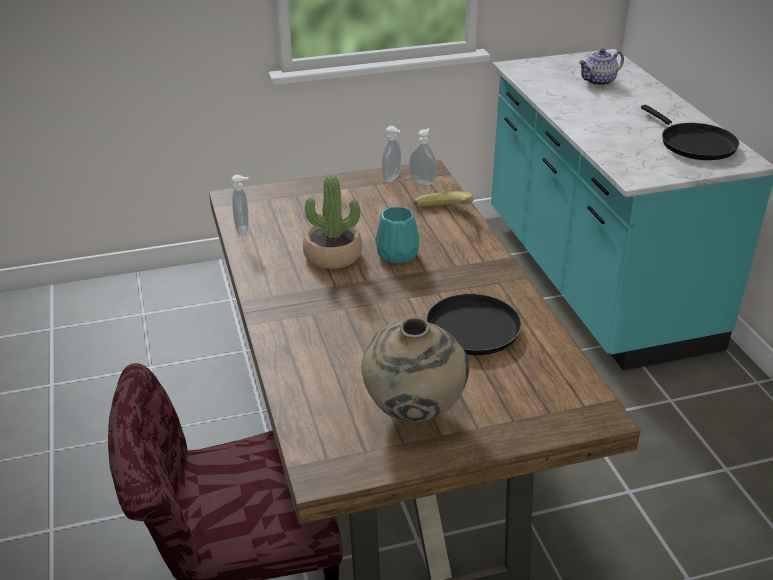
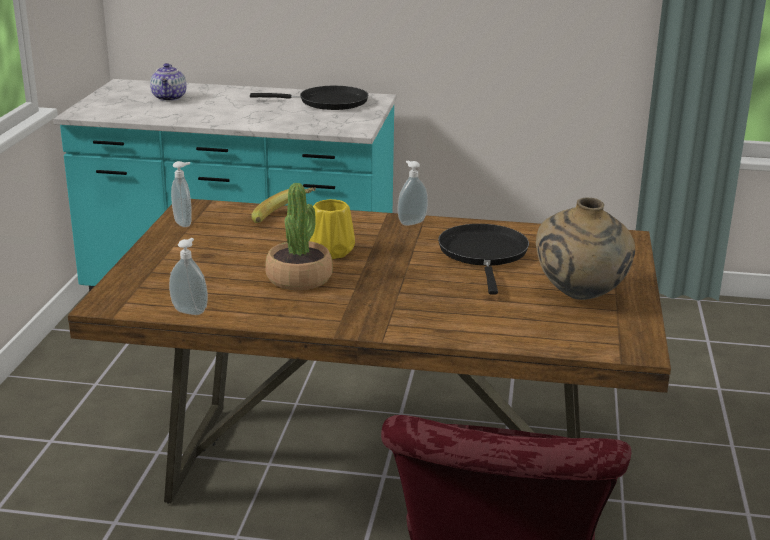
camera: 65 degrees left, 10 degrees down
(398, 254) = (332, 251): turquoise vase -> yellow vase
(423, 181) = (210, 213): soap dispenser -> soap dispenser (411, 222)

